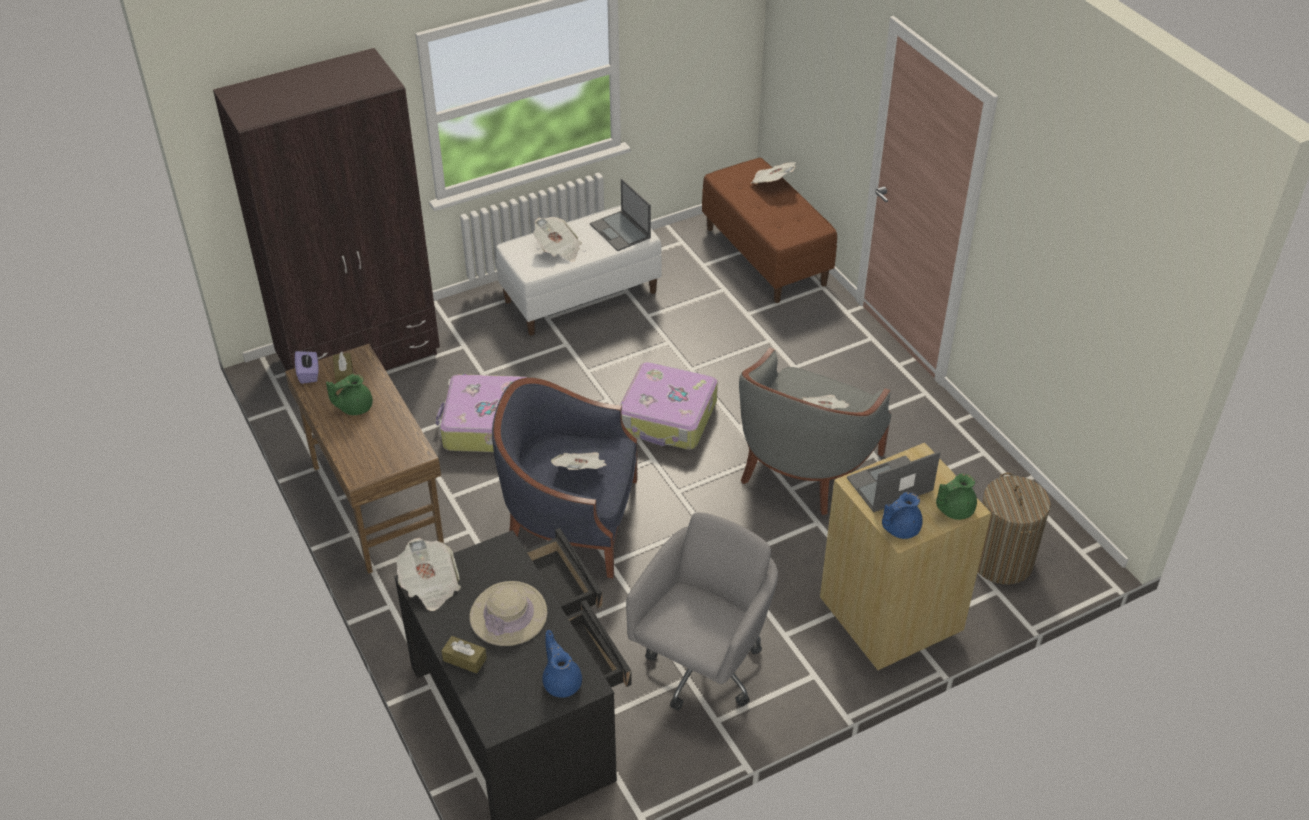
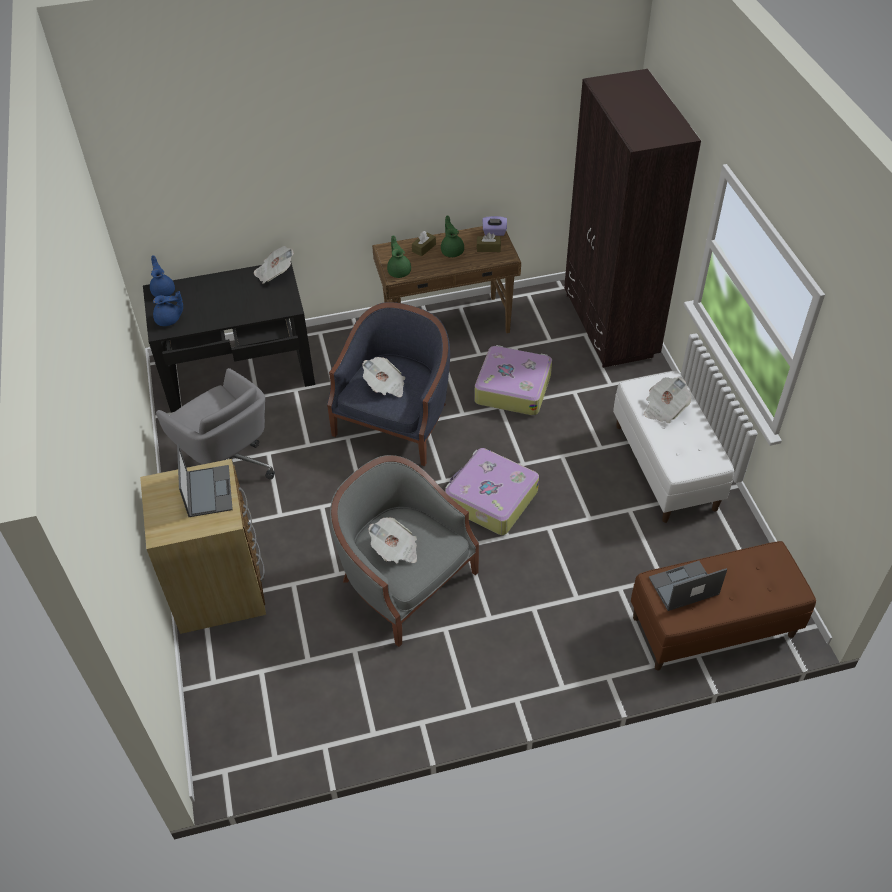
camera: 105 degrees right, 5 degrees up
(464, 659) = (209, 282): brown tissue box -> brown tissue box (424, 248)
(508, 615) = (233, 303): beige hat -> none
(620, 231) = (686, 455): laptop -> laptop (683, 586)
(772, 183) = (762, 597): newspaper -> none
(899, 528) = (162, 484): blue teapot -> blue teapot (163, 291)
(954, 509) = (162, 524): green teapot -> green teapot (399, 271)
(1001, 561) = (242, 698): laundry basket -> none

